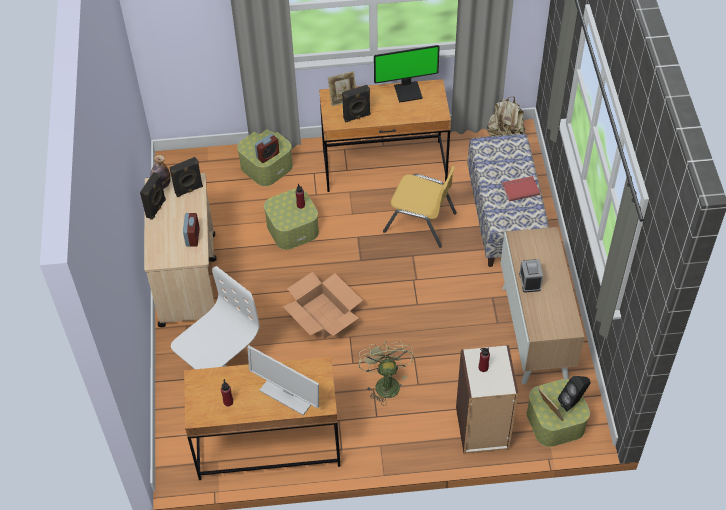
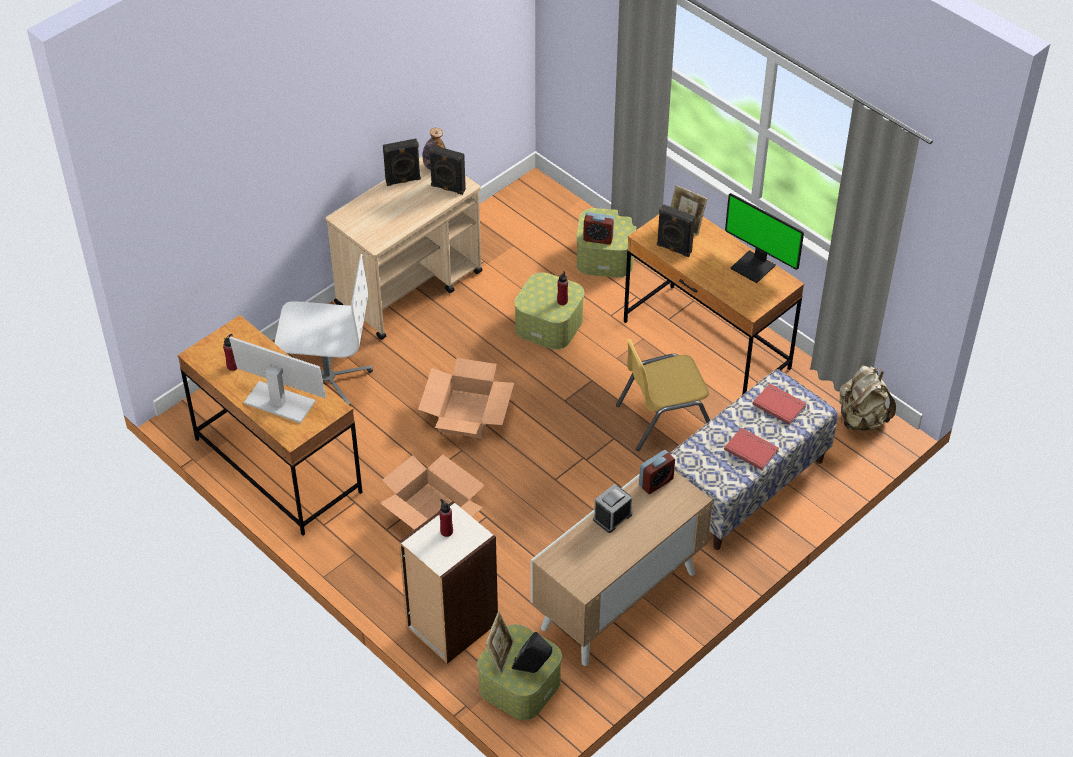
camera: 50 degrees right, 5 degrees down
(192, 237) = (395, 225): alarm clock -> alarm clock (656, 482)
(287, 393) = (280, 402): monitor -> monitor turned 120 degrees clockwise
(385, 382) = (433, 511): green fan -> cardboard box
(420, 222) = (664, 418): yellow chair -> yellow chair turned 90 degrees clockwise
(498, 155) = (779, 404): none -> red book

